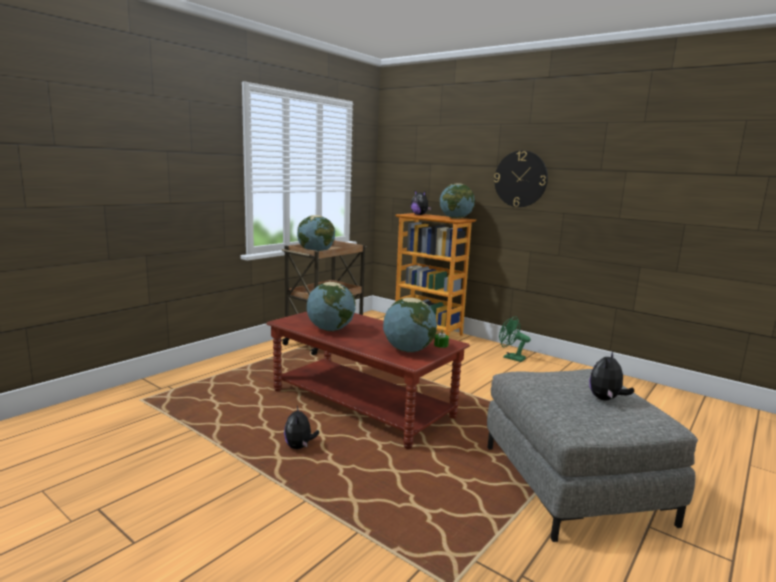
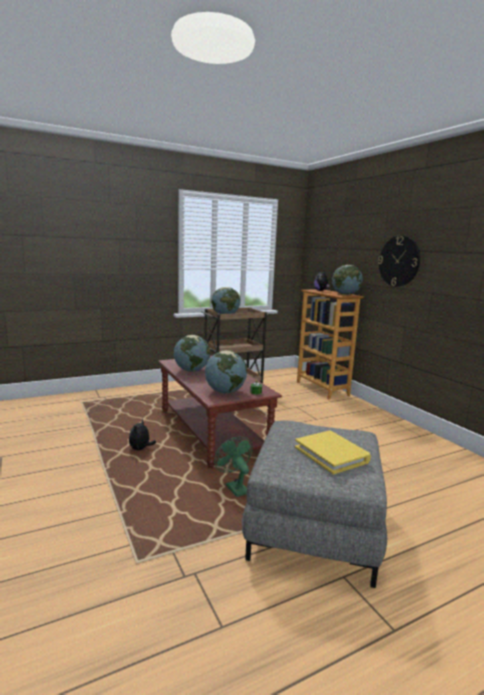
camera: 25 degrees right, 0 degrees up
(510, 357) = (373, 420): green fan -> green fan (234, 487)
(606, 399) = (331, 454): plush toy -> yellow book

